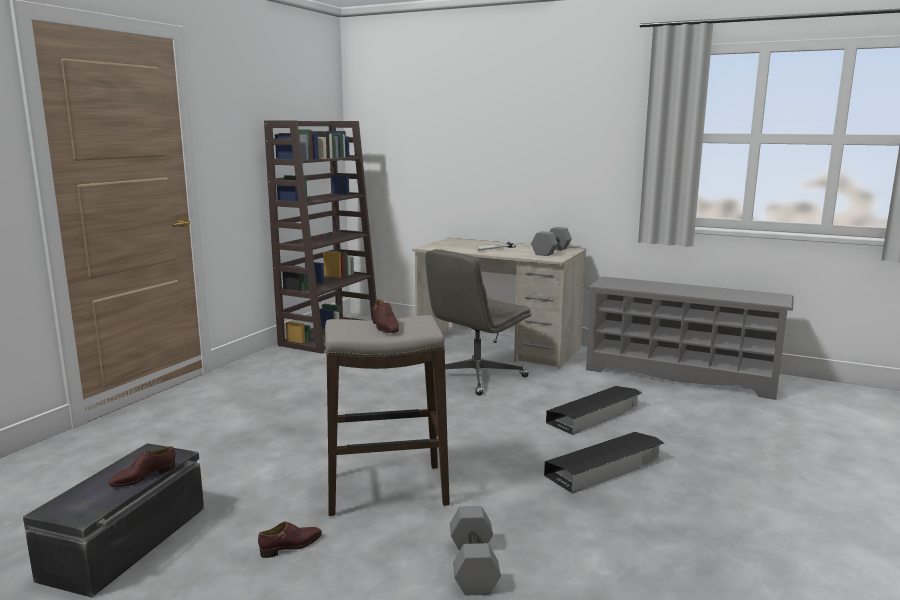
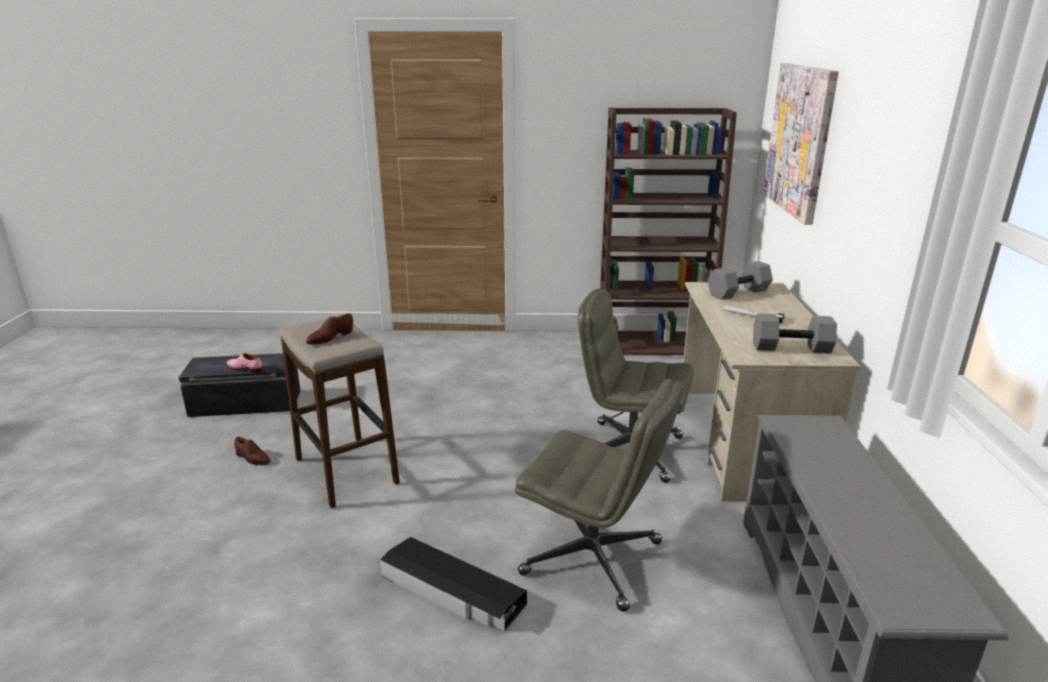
camera: 65 degrees right, 10 degrees up
(143, 477) = (245, 368): brown shoe -> pink shoe
(428, 134) = (800, 140): none -> picture
(472, 565) = (241, 545): grey dumbbell -> grey dumbbell (738, 292)
(595, 415) = (594, 558): black storage box -> grey office chair

